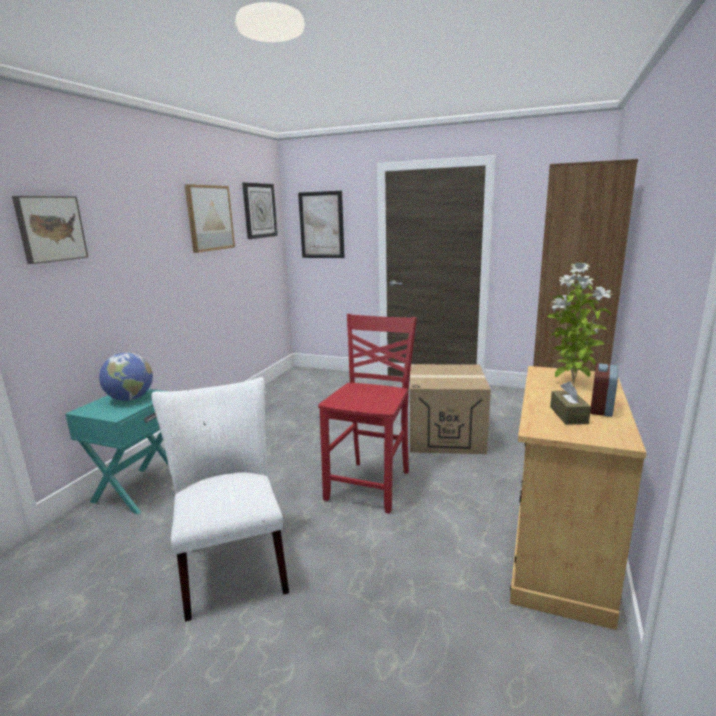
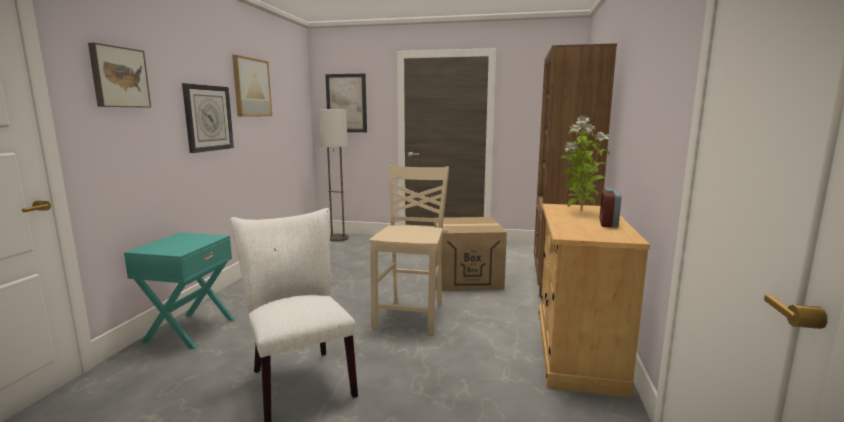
camera: 10 degrees left, 5 degrees down
(130, 399) = (187, 241): globe -> none
(259, 210) = (292, 87): wall clock -> wall clock (208, 118)
(313, 375) = (338, 238): none -> floor lamp
(371, 485) = (411, 315): red chair -> beige chair
(568, 415) = (586, 228): brown tissue box -> none

